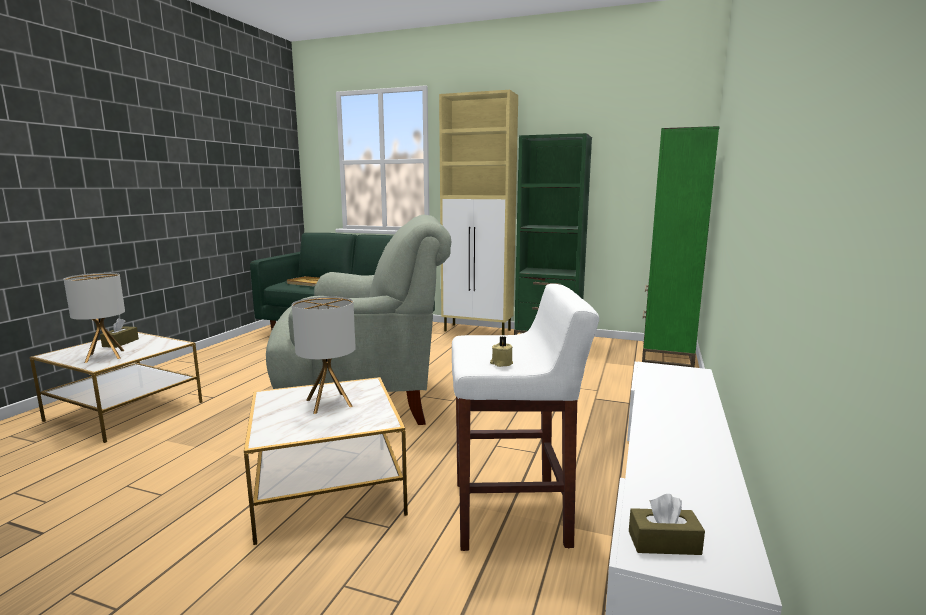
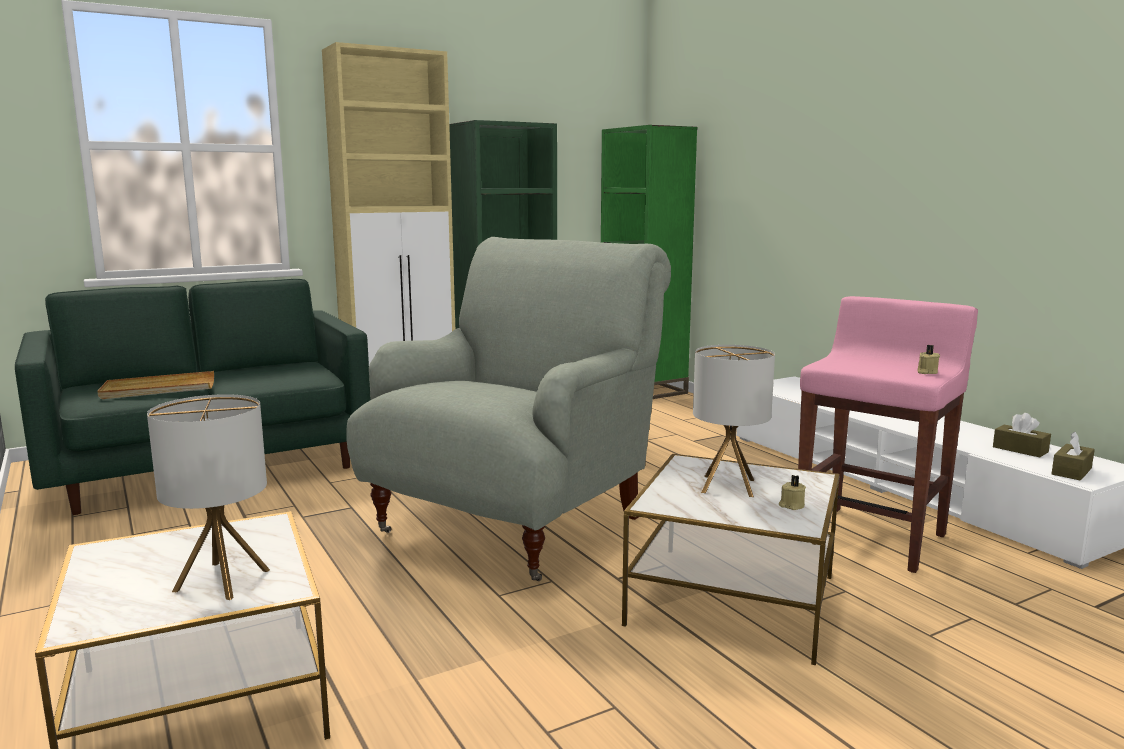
camera: 50 degrees left, 0 degrees up
(120, 343) = (145, 561): brown tissue box -> brown tissue box (1020, 449)
(307, 427) = (791, 505): none -> beige candle
(512, 513) = (872, 537): white stool -> pink stool

